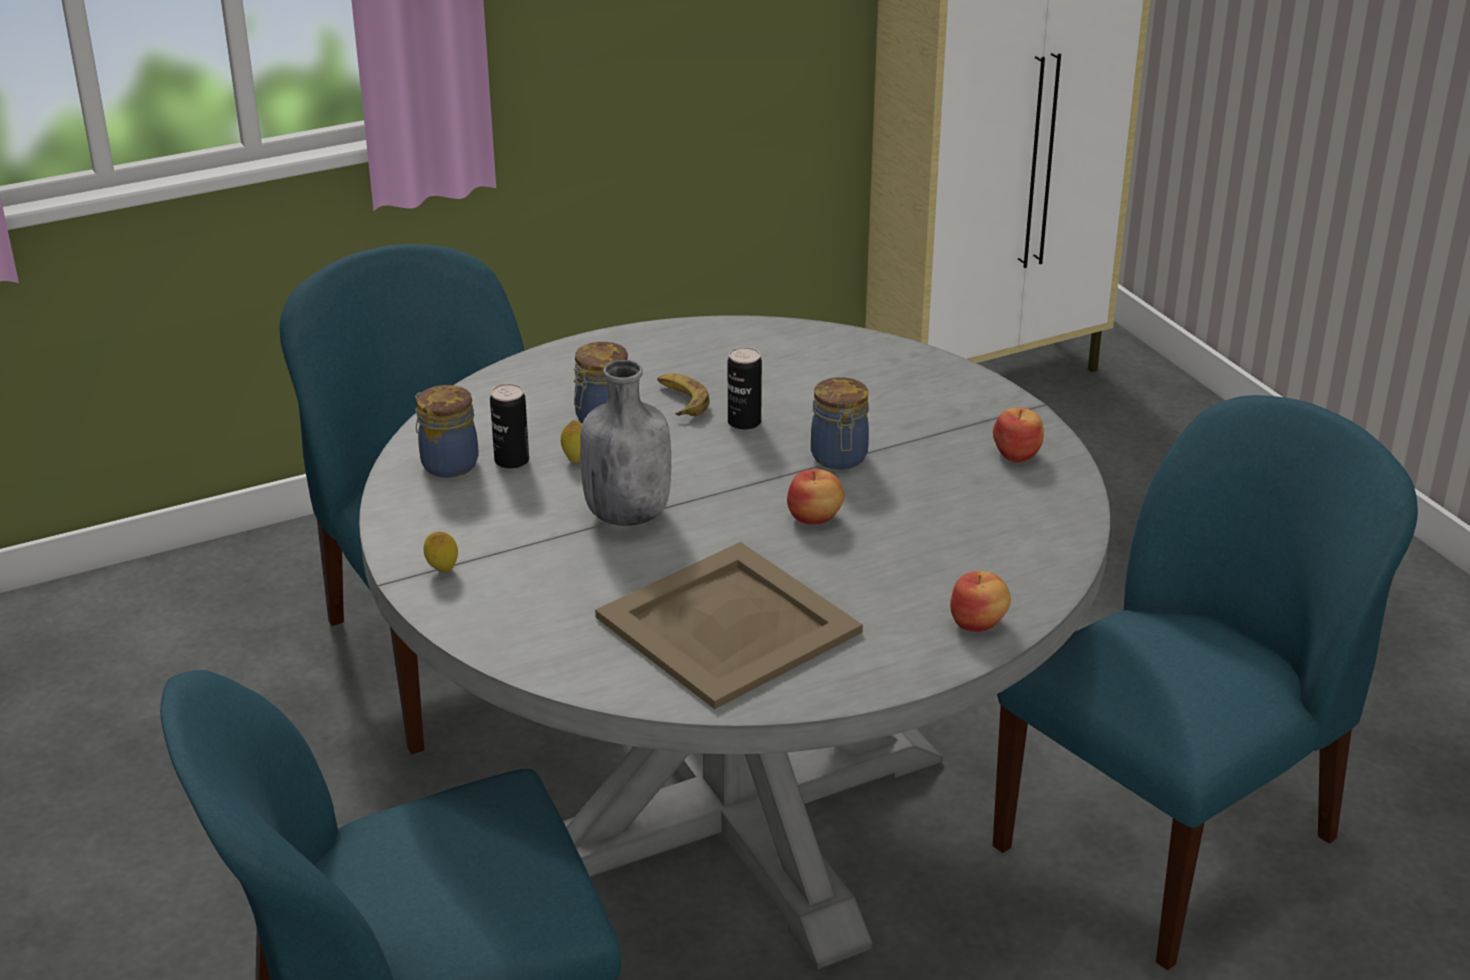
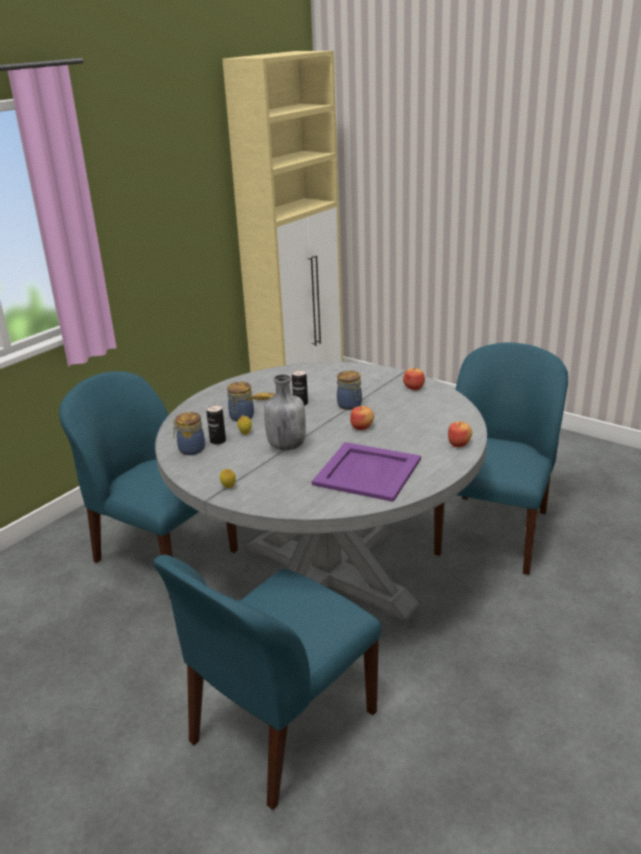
camera: 25 degrees left, 5 degrees down
(728, 623) = (367, 471): beige tray -> purple tray

